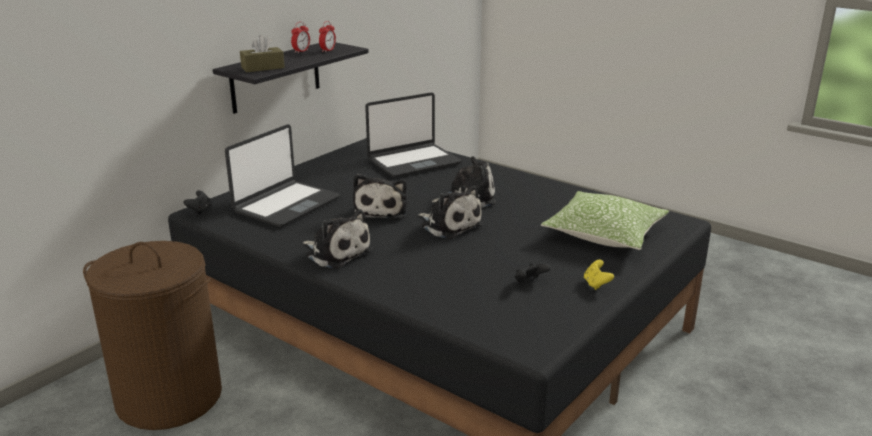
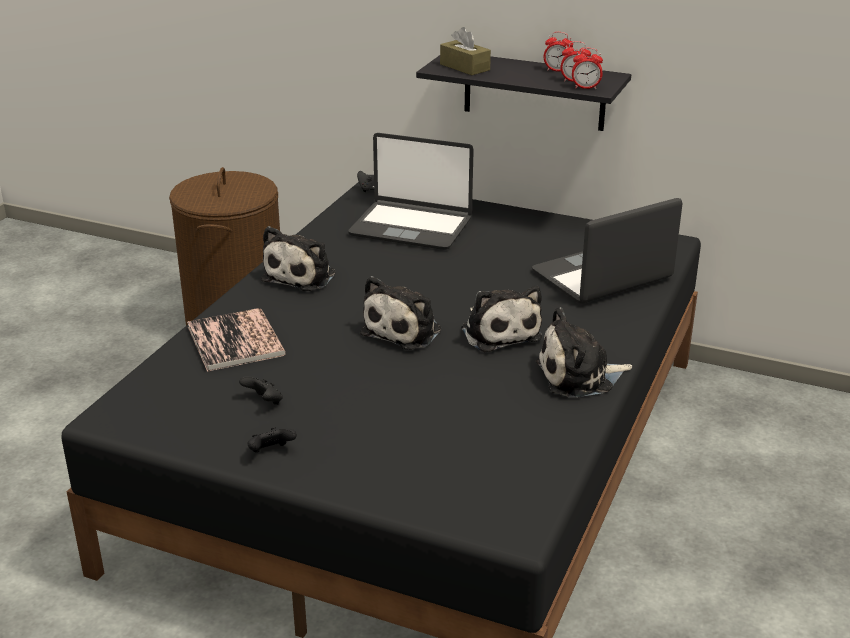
camera: 75 degrees right, 5 degrees up
(344, 50) = (585, 88): none -> alarm clock
(381, 210) = (427, 281): plush toy -> plush toy (579, 376)
(413, 161) = (602, 276): laptop -> laptop turned 105 degrees clockwise
(432, 287) = (235, 341): none -> book
(596, 284) = (271, 452): yellow game controller -> black game controller
(604, 234) = (431, 452): pillow -> none

